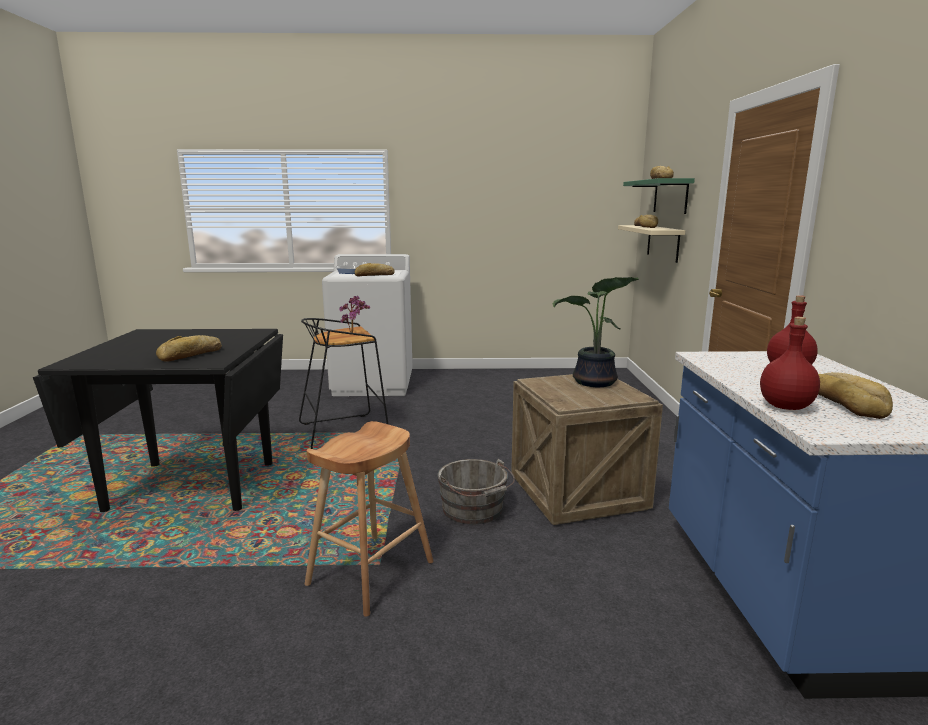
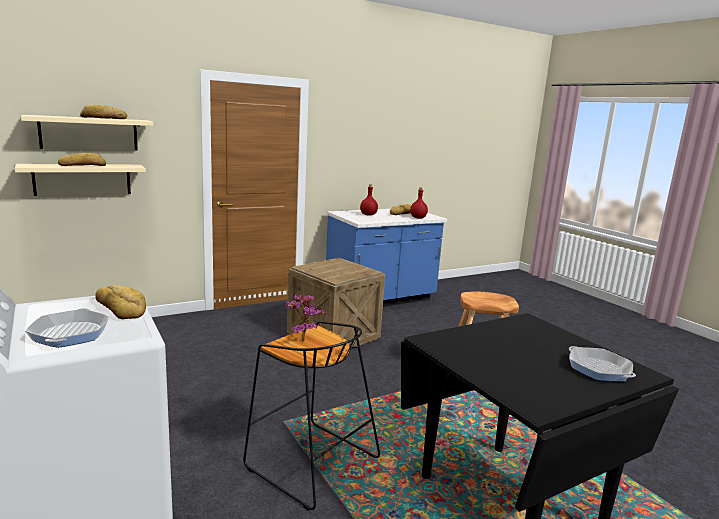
camera: 120 degrees left, 0 degrees up
(112, 355) = (599, 369): none -> frying pan
(192, 354) = (531, 335): bread -> none
(474, 510) = (387, 360): grey bucket -> none
(594, 383) = (321, 268): potted plant -> none
(670, 196) = (89, 133): green shelf -> beige shelf

